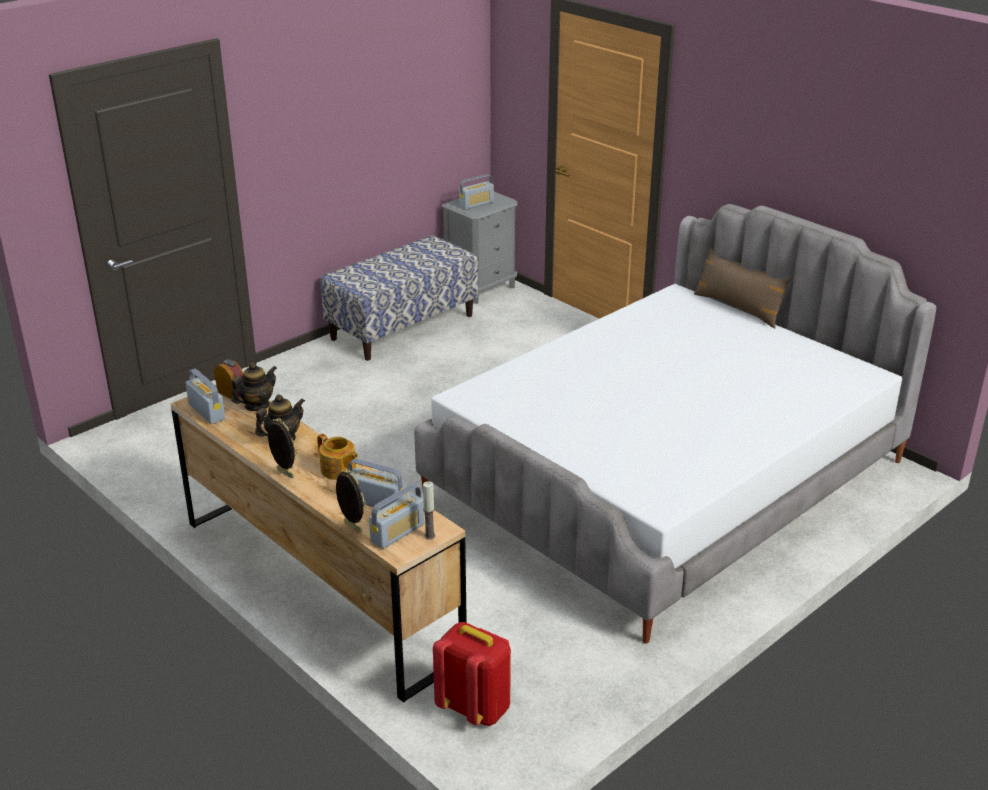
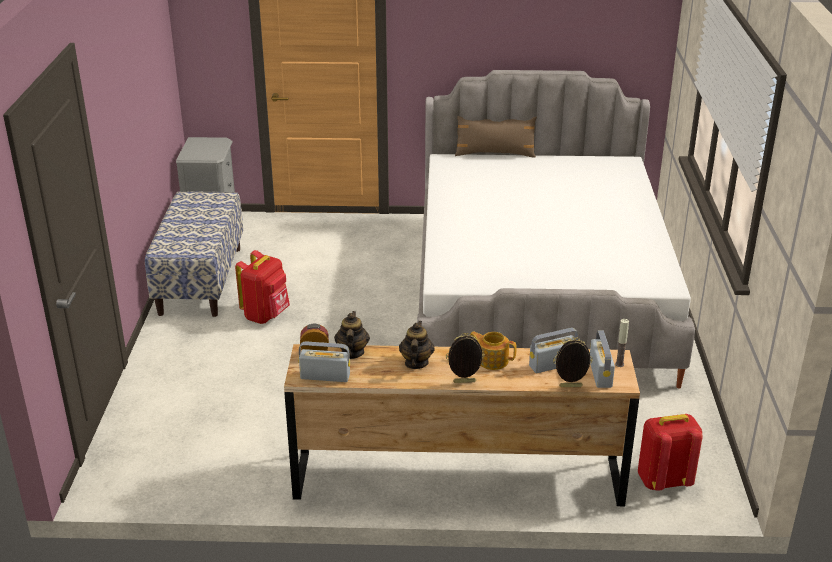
camera: 45 degrees left, 0 degrees up
(338, 470) = (492, 360): teapot -> teapot turned 150 degrees counterclockwise
(402, 378) = (266, 315): none -> red backpack
(476, 204) = (204, 151): radio -> none

